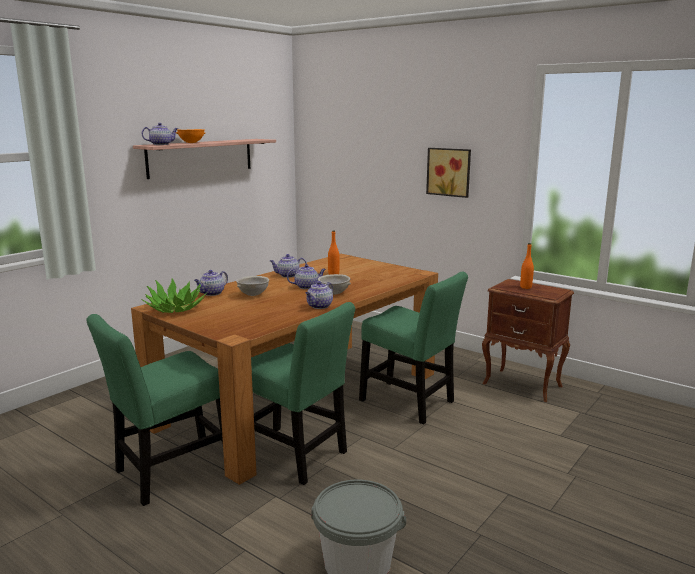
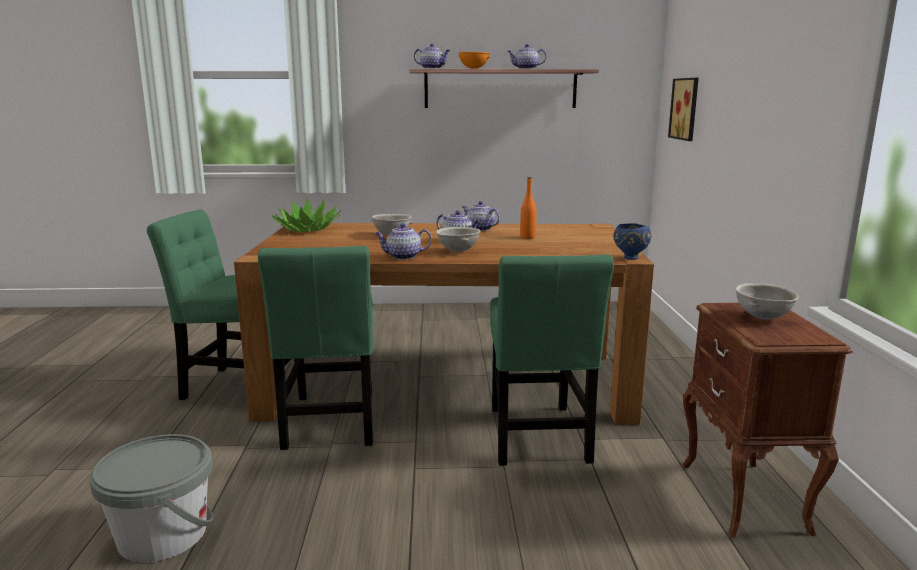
camera: 50 degrees right, 0 degrees up
(212, 293) = (369, 227): teapot -> teapot (525, 69)
(420, 272) = (630, 258): none -> blue bowl
(449, 172) = (775, 110): picture -> picture (686, 109)
(525, 287) = (764, 318): orange bottle -> grey bowl

